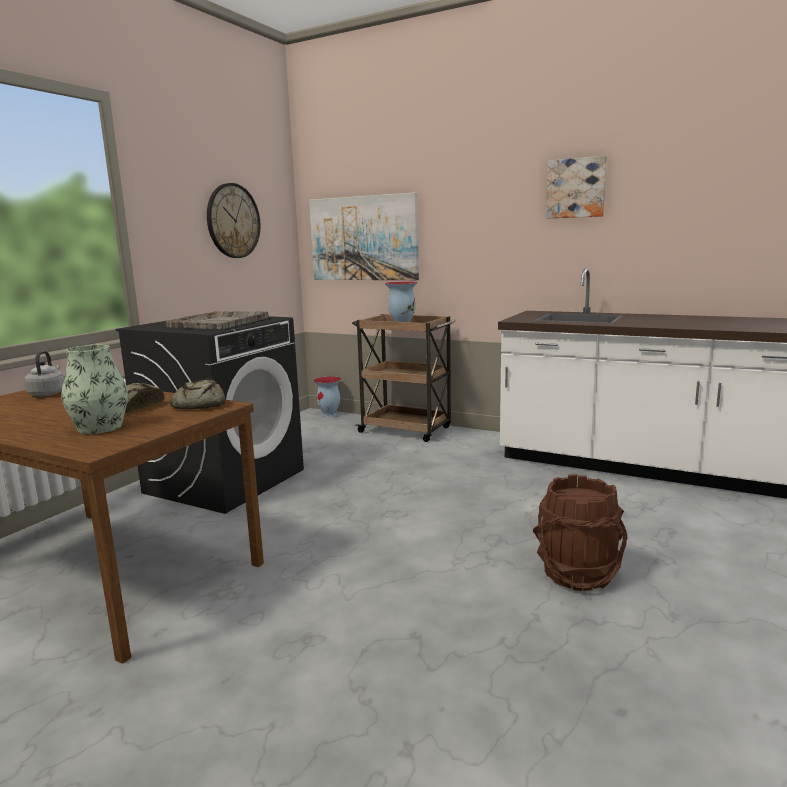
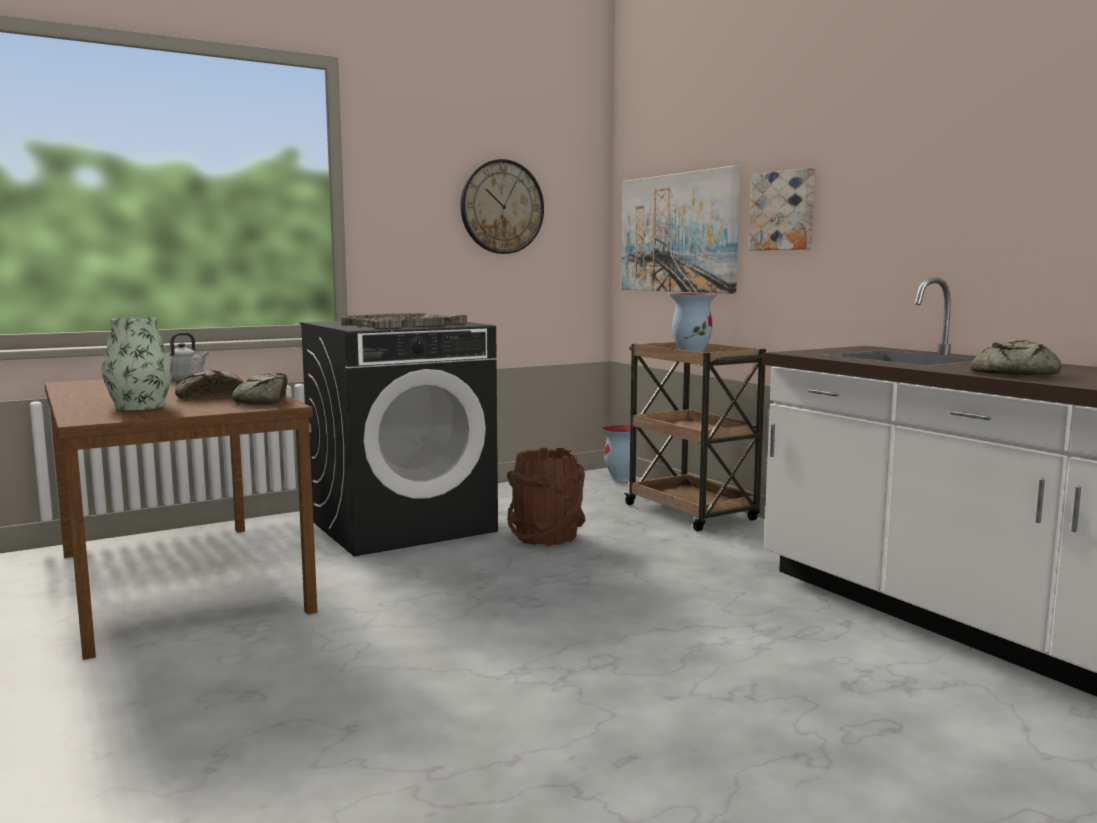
camera: 30 degrees right, 5 degrees down
(576, 188) = (947, 147): picture -> picture (784, 211)
(577, 573) = (649, 732): brown bucket -> brown bucket (546, 537)
(666, 324) = (1012, 373): none -> bread

